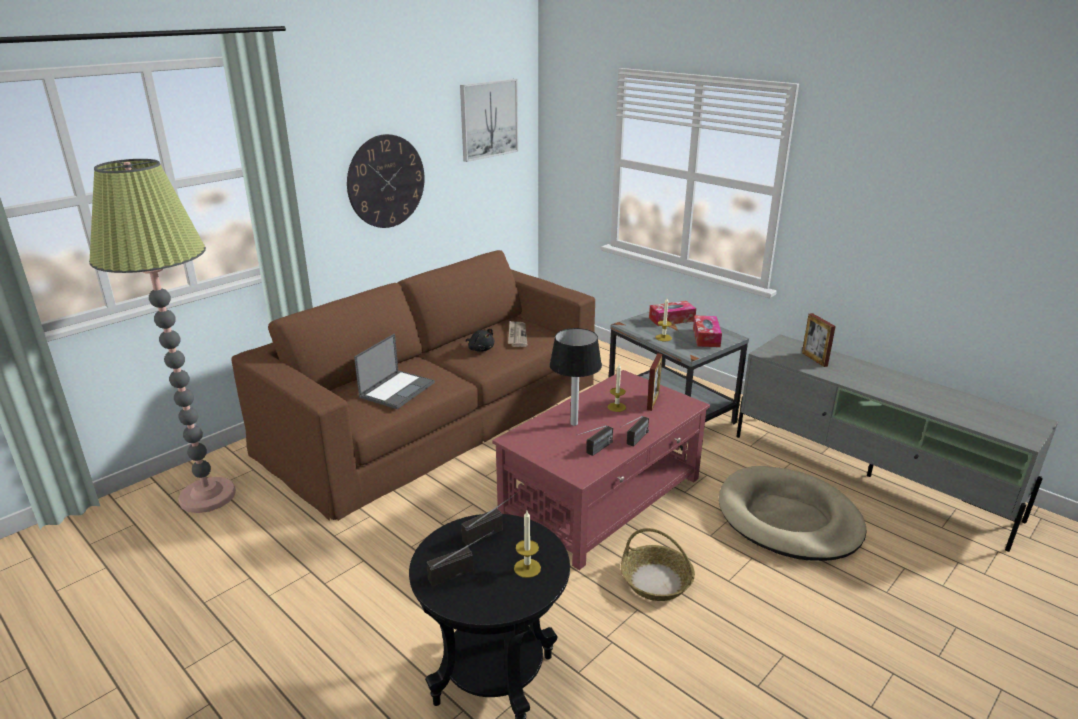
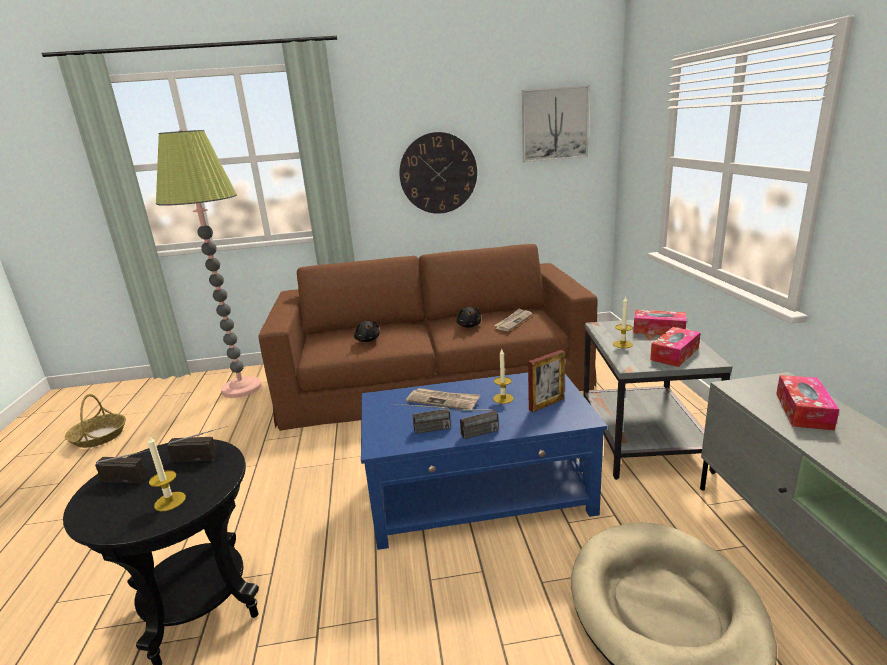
camera: 40 degrees right, 5 degrees down
(397, 389) = (367, 340): laptop -> black plush toy
(574, 423) = (443, 400): table lamp -> newspaper
(603, 497) = (479, 492): red coffee table -> blue coffee table
(655, 581) = (428, 599): basket -> basket (99, 436)
(814, 359) = (803, 411): picture frame -> tissue box

